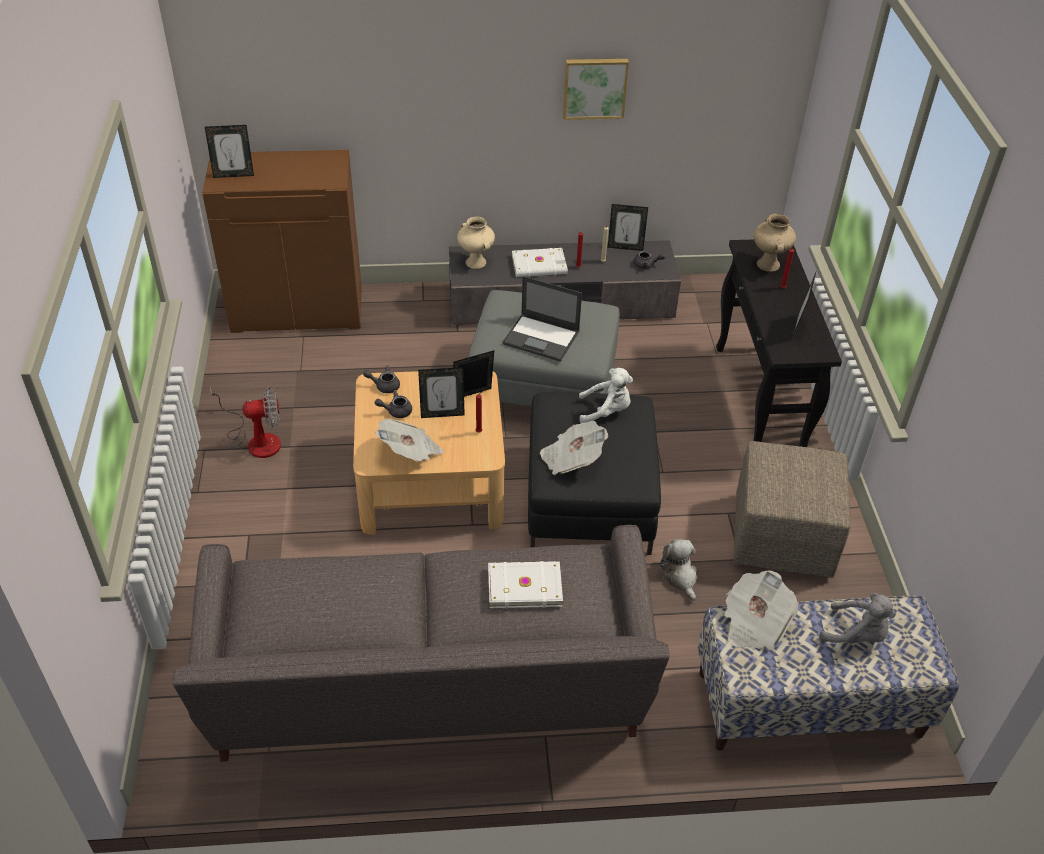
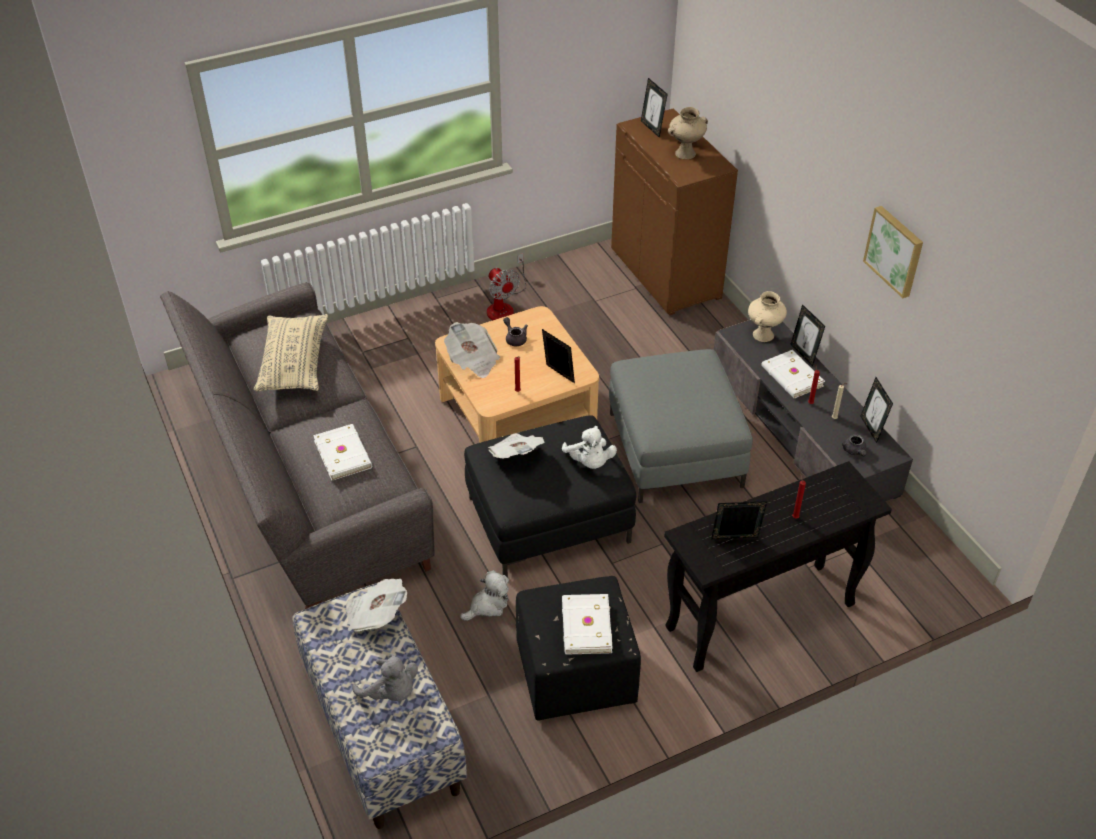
camera: 70 degrees right, 0 degrees up
(339, 598) = (294, 363): none -> beige pillow
(384, 386) = (540, 323): grey teapot -> none
(442, 414) = (526, 364): picture frame -> picture frame (803, 354)
(542, 338) = (661, 396): laptop -> none
(769, 265) = (828, 499): beige vase -> beige vase (685, 154)
(783, 538) = (574, 674): beige ottoman -> black ottoman
(809, 475) = (585, 627): none -> white book
(856, 635) = (391, 692): grey plush toy -> grey plush toy turned 60 degrees counterclockwise

